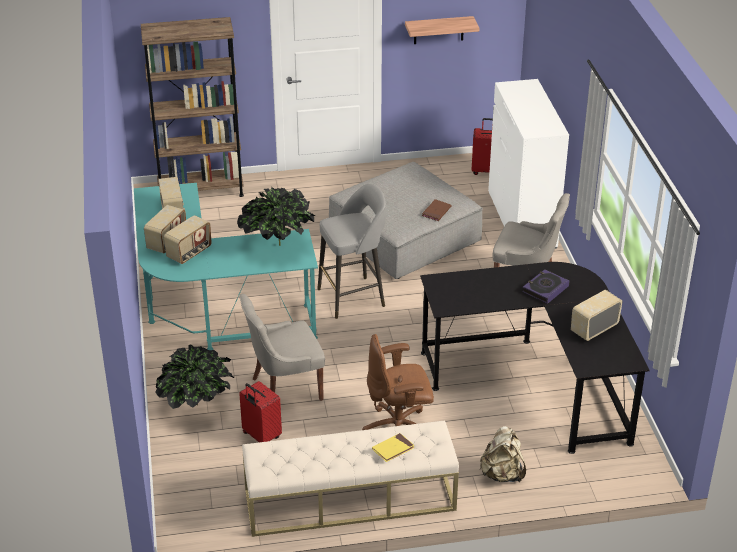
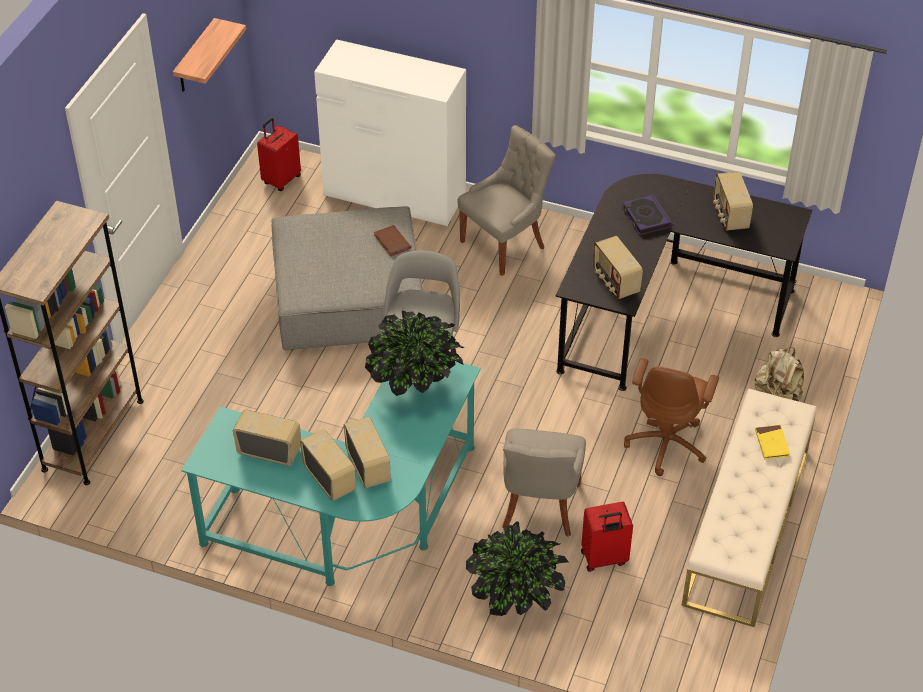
camera: 60 degrees left, 10 degrees up
(460, 297) = (615, 282): none -> radio

